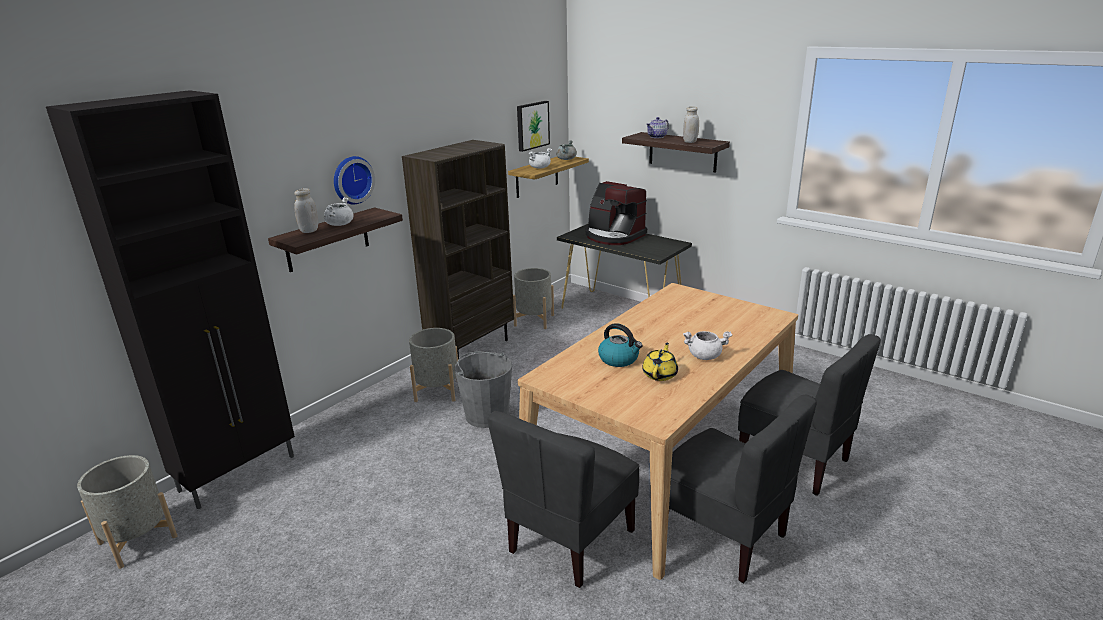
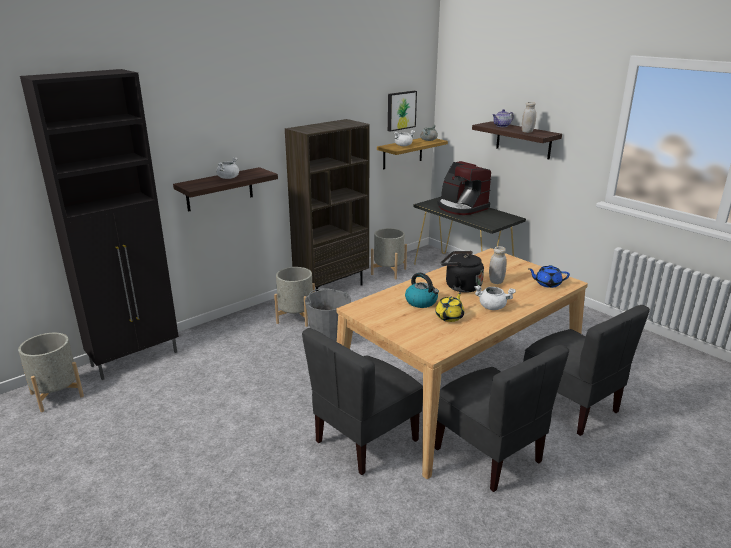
camera: 10 degrees right, 0 degrees up
(309, 231) = (204, 181): white jar -> white jar (496, 281)
(351, 179) = (242, 144): wall clock -> none
(657, 334) = (460, 286): none -> black kettle
(754, 320) = (547, 284): none -> blue teapot

